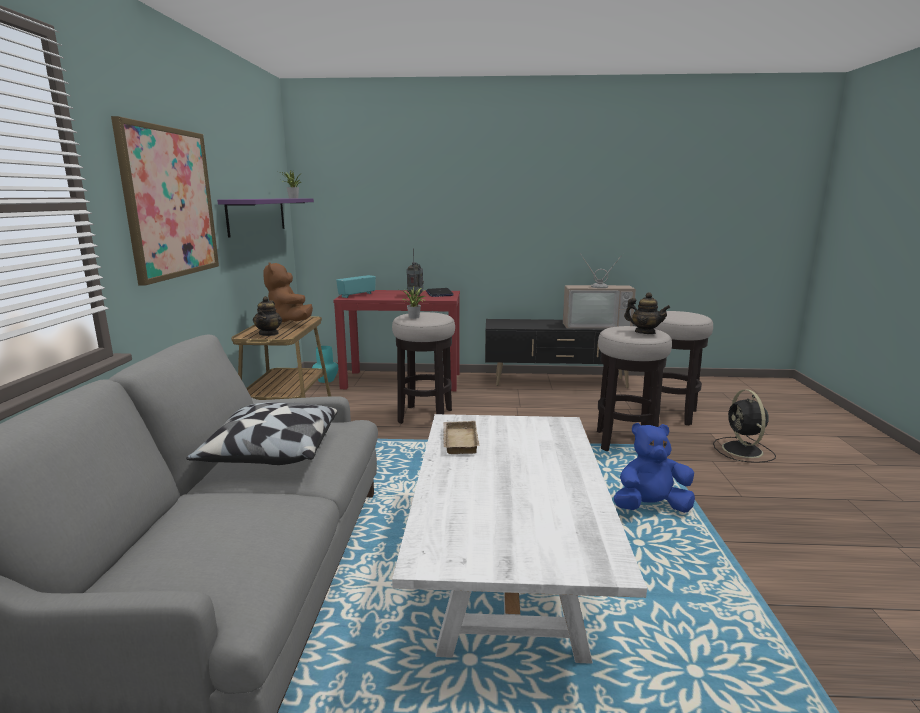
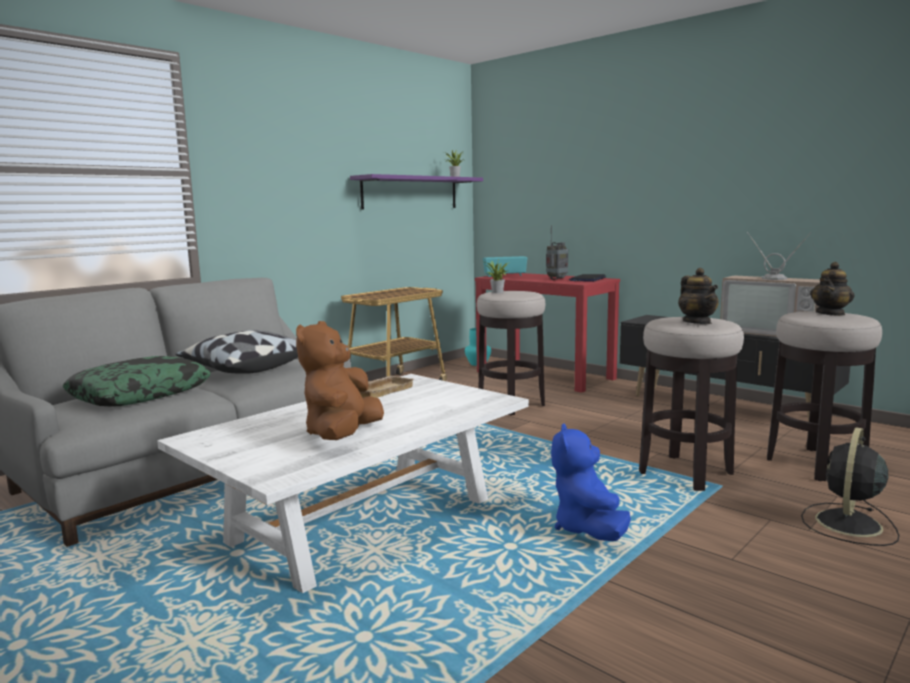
camera: 40 degrees right, 5 degrees down
(170, 203) = (285, 176): picture -> none
(222, 527) = (140, 394): none -> pillow
(269, 334) = (372, 296): teapot -> teapot (830, 313)
(290, 322) = (409, 292): brown plush toy -> brown plush toy (342, 435)
(650, 507) = (588, 529): blue plush toy -> blue plush toy turned 120 degrees counterclockwise

